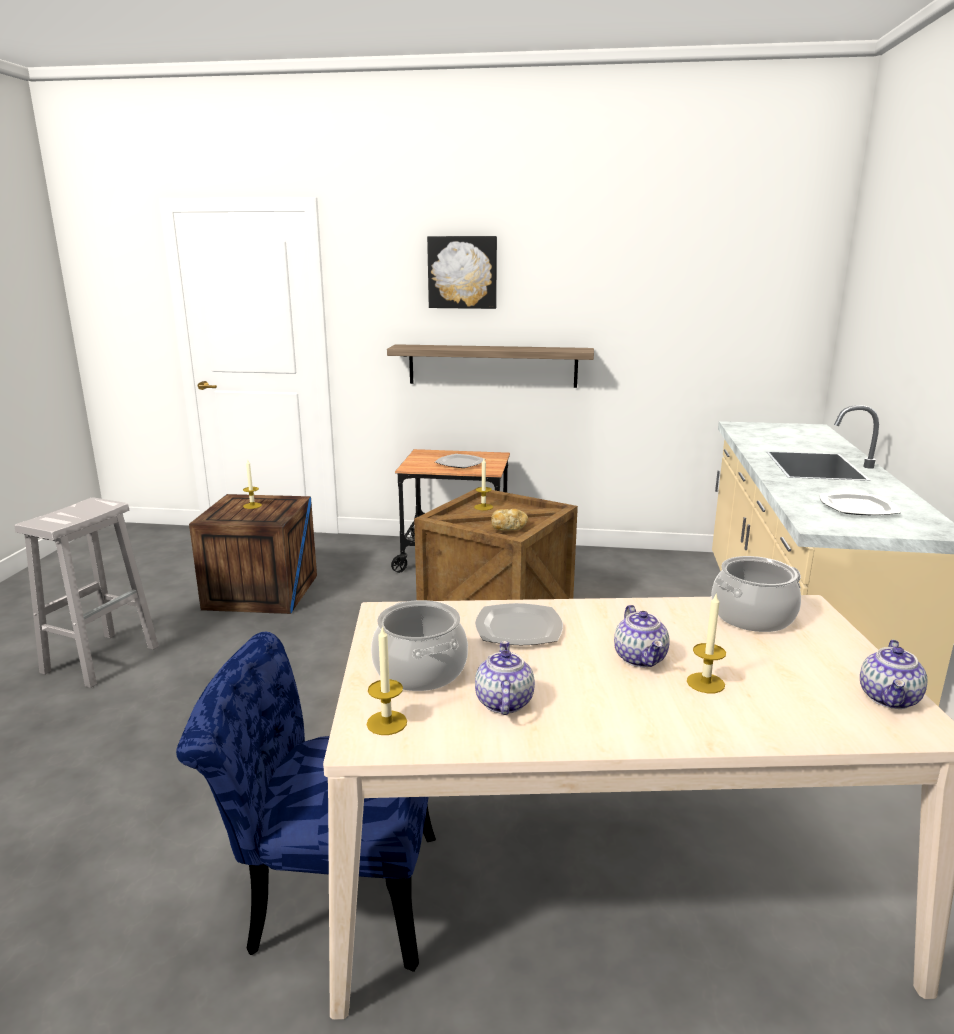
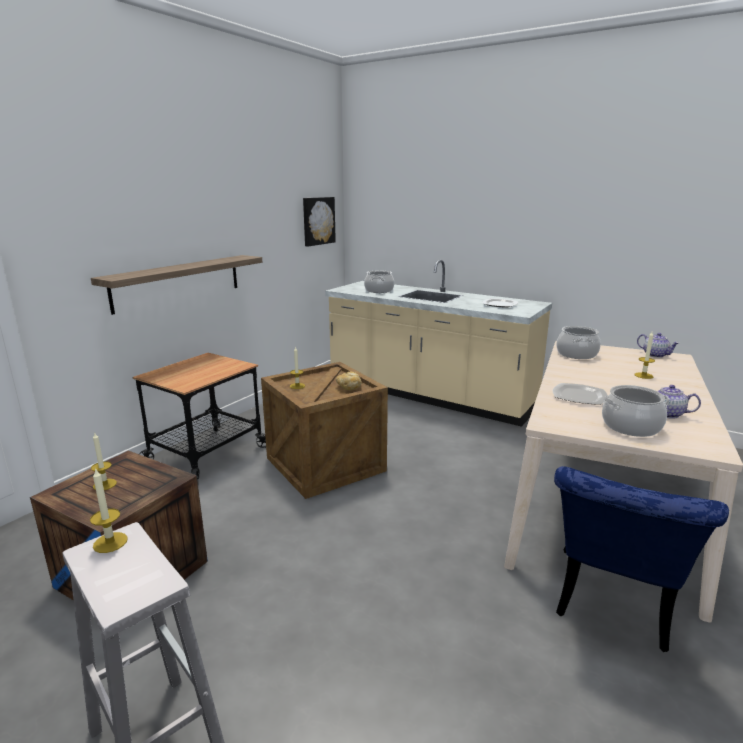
camera: 65 degrees left, 0 degrees up
(387, 723) = (693, 443): candle -> candle (110, 542)
(460, 463) = (205, 369): plate -> none
(462, 272) = (143, 199): picture -> picture (318, 221)
(641, 658) = (619, 380): teapot -> none
(779, 439) = (379, 290): none -> cooking pot

